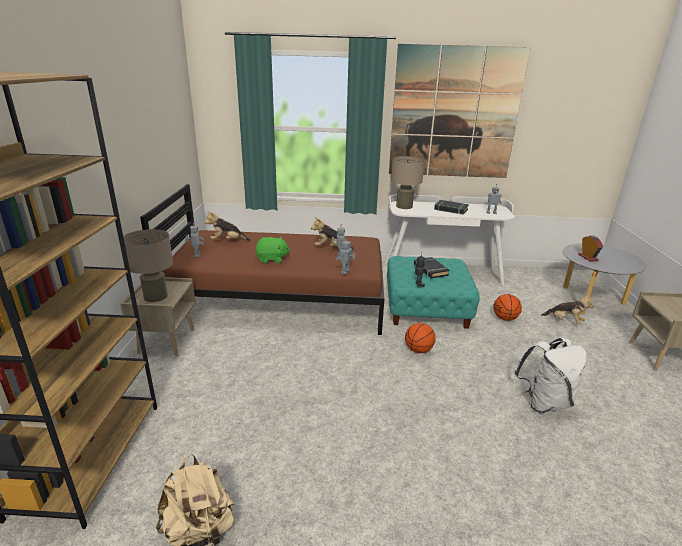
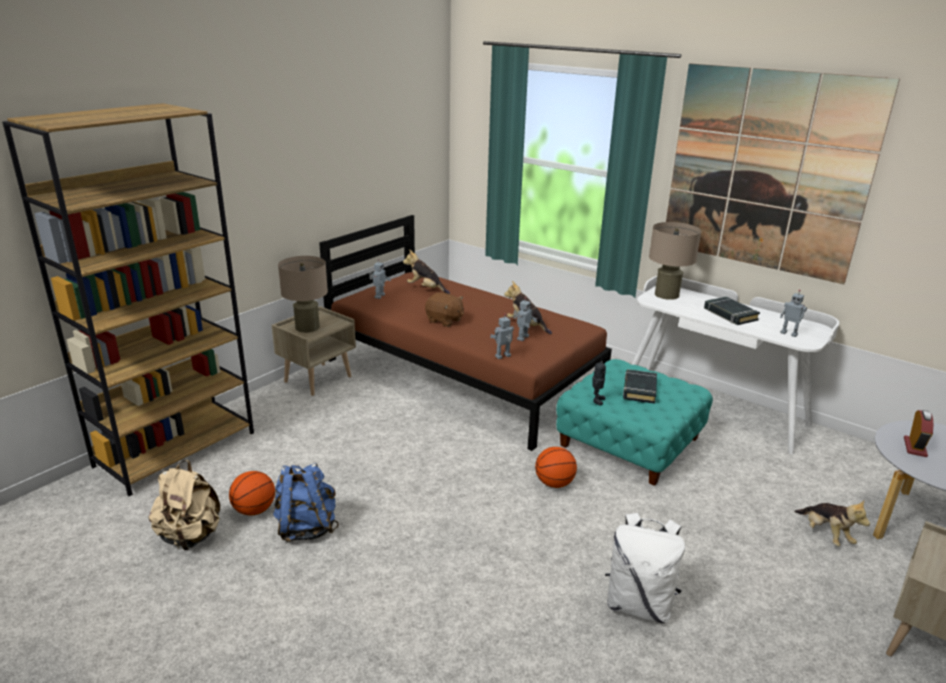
camera: 35 degrees right, 0 degrees up
(272, 259) = (444, 320): green plush toy -> brown plush toy
(295, 464) = (306, 527): none -> blue backpack
(505, 318) = (728, 494): basketball -> basketball (254, 510)

